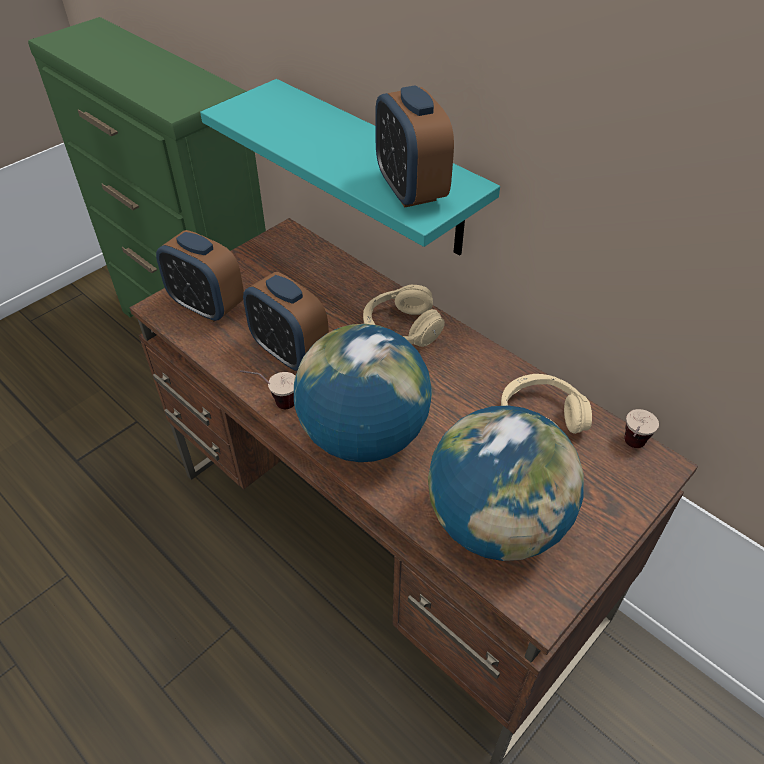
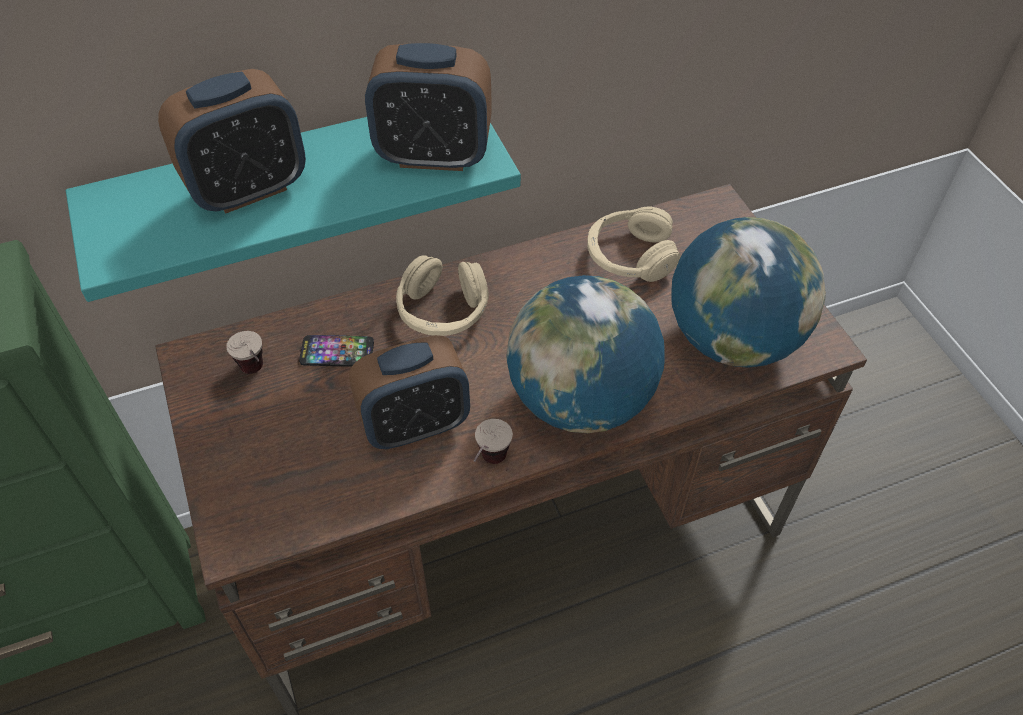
camera: 65 degrees left, 5 degrees up
(207, 306) = (272, 488): alarm clock -> alarm clock (248, 189)
(329, 292) = (337, 352): none -> phone
(630, 449) = (694, 214): cup -> cup (257, 374)

